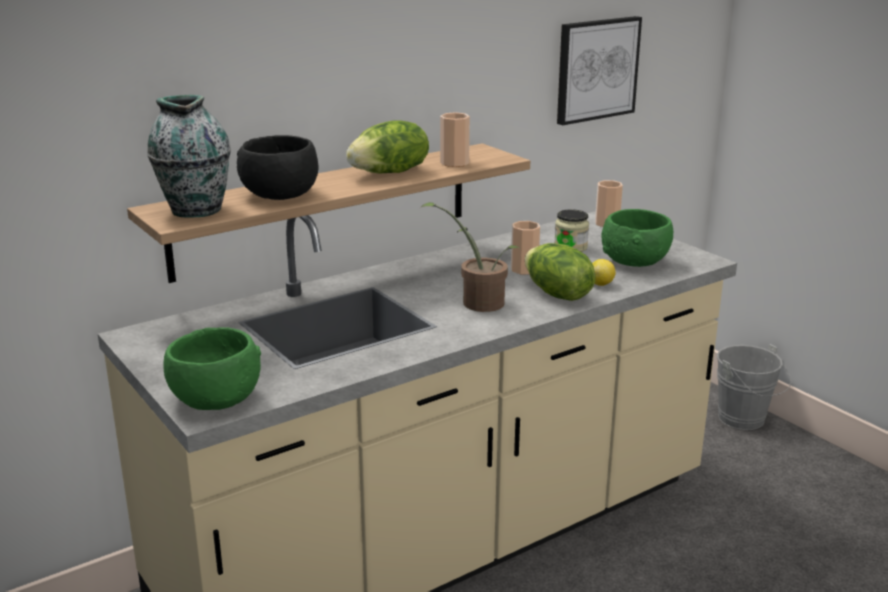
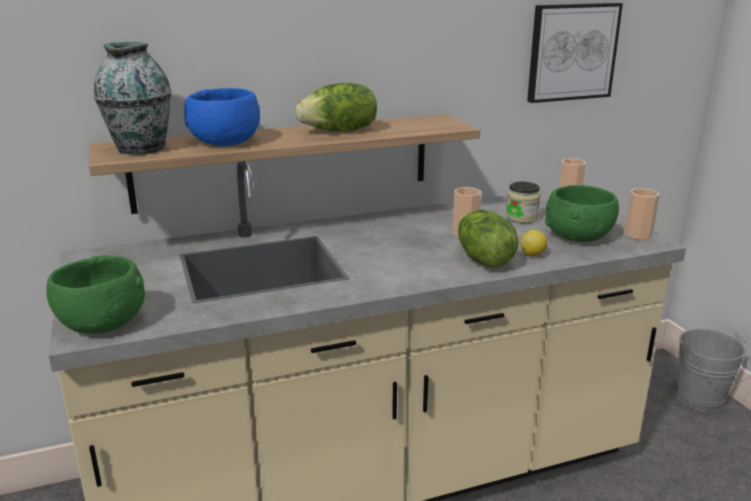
camera: 15 degrees right, 0 degrees up
(279, 195) = (224, 142): black bowl -> blue bowl
(454, 163) = (406, 127): cup -> cup (637, 235)
(477, 302) = (401, 259): potted plant -> none

